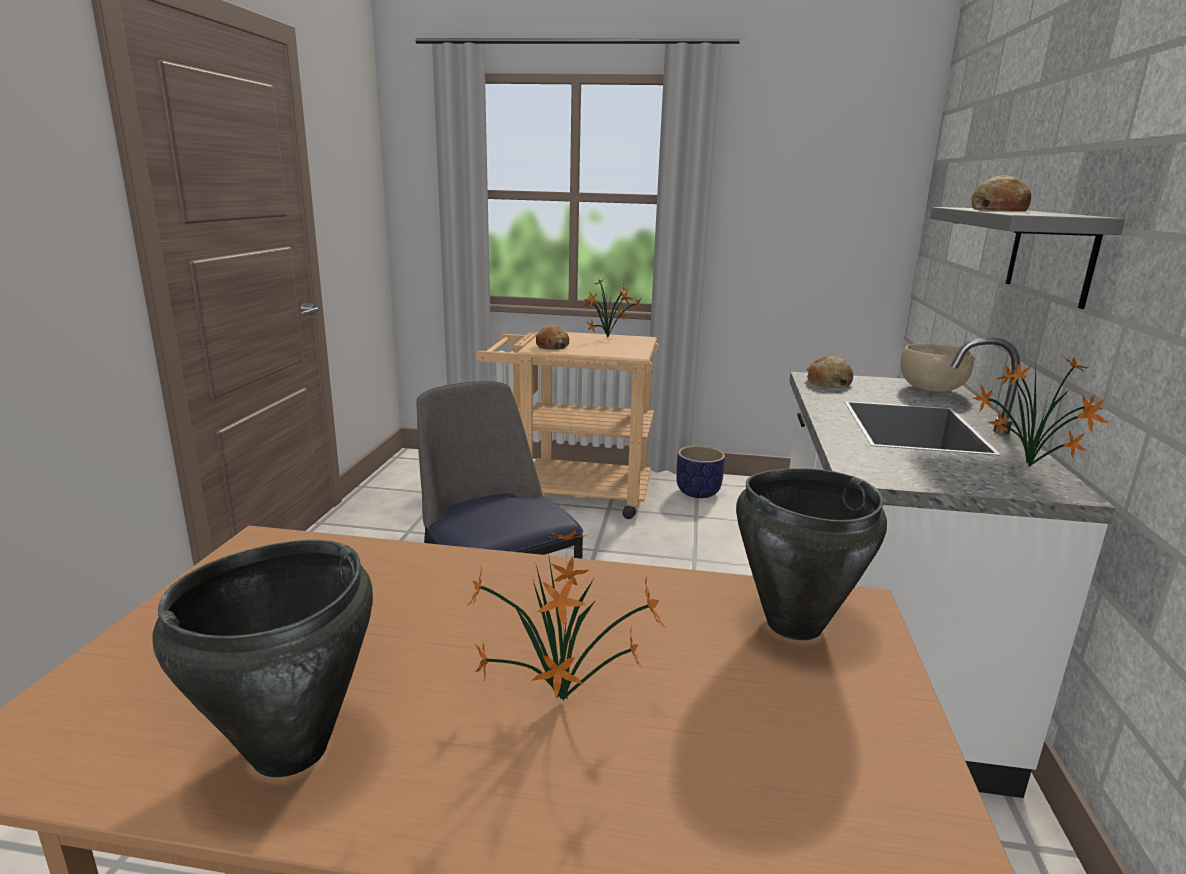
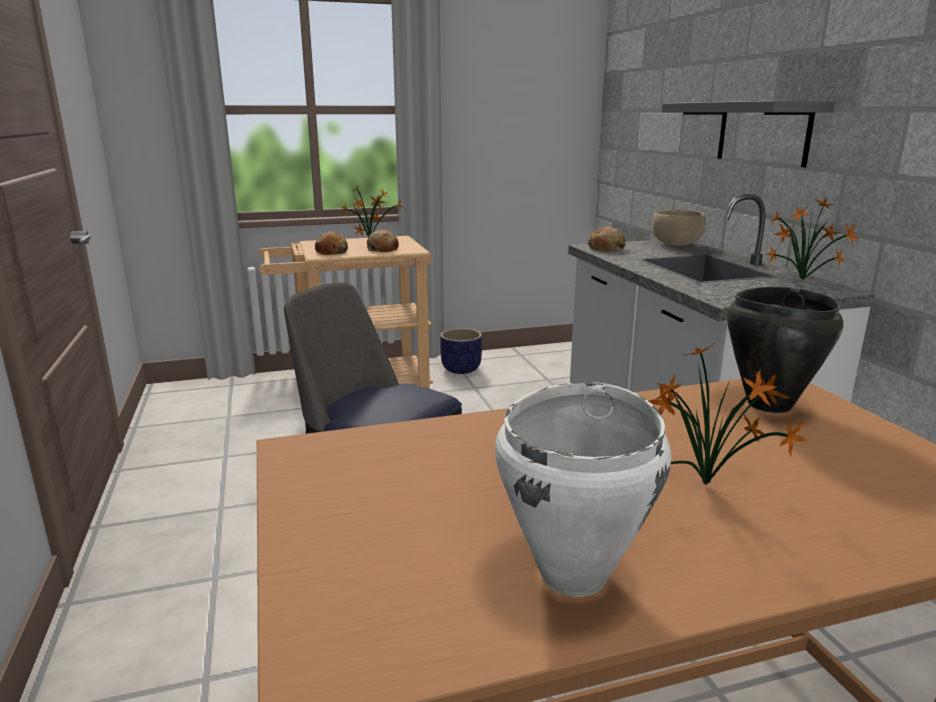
camera: 25 degrees left, 0 degrees up
(292, 750) = (575, 575): black cooking pot -> white cooking pot
(999, 210) = (728, 101): bread -> bread (383, 249)

